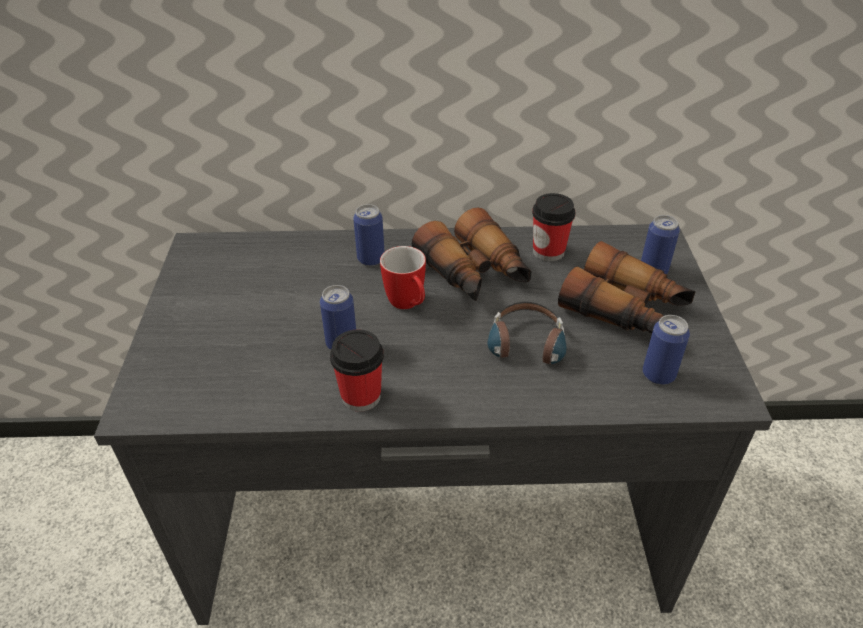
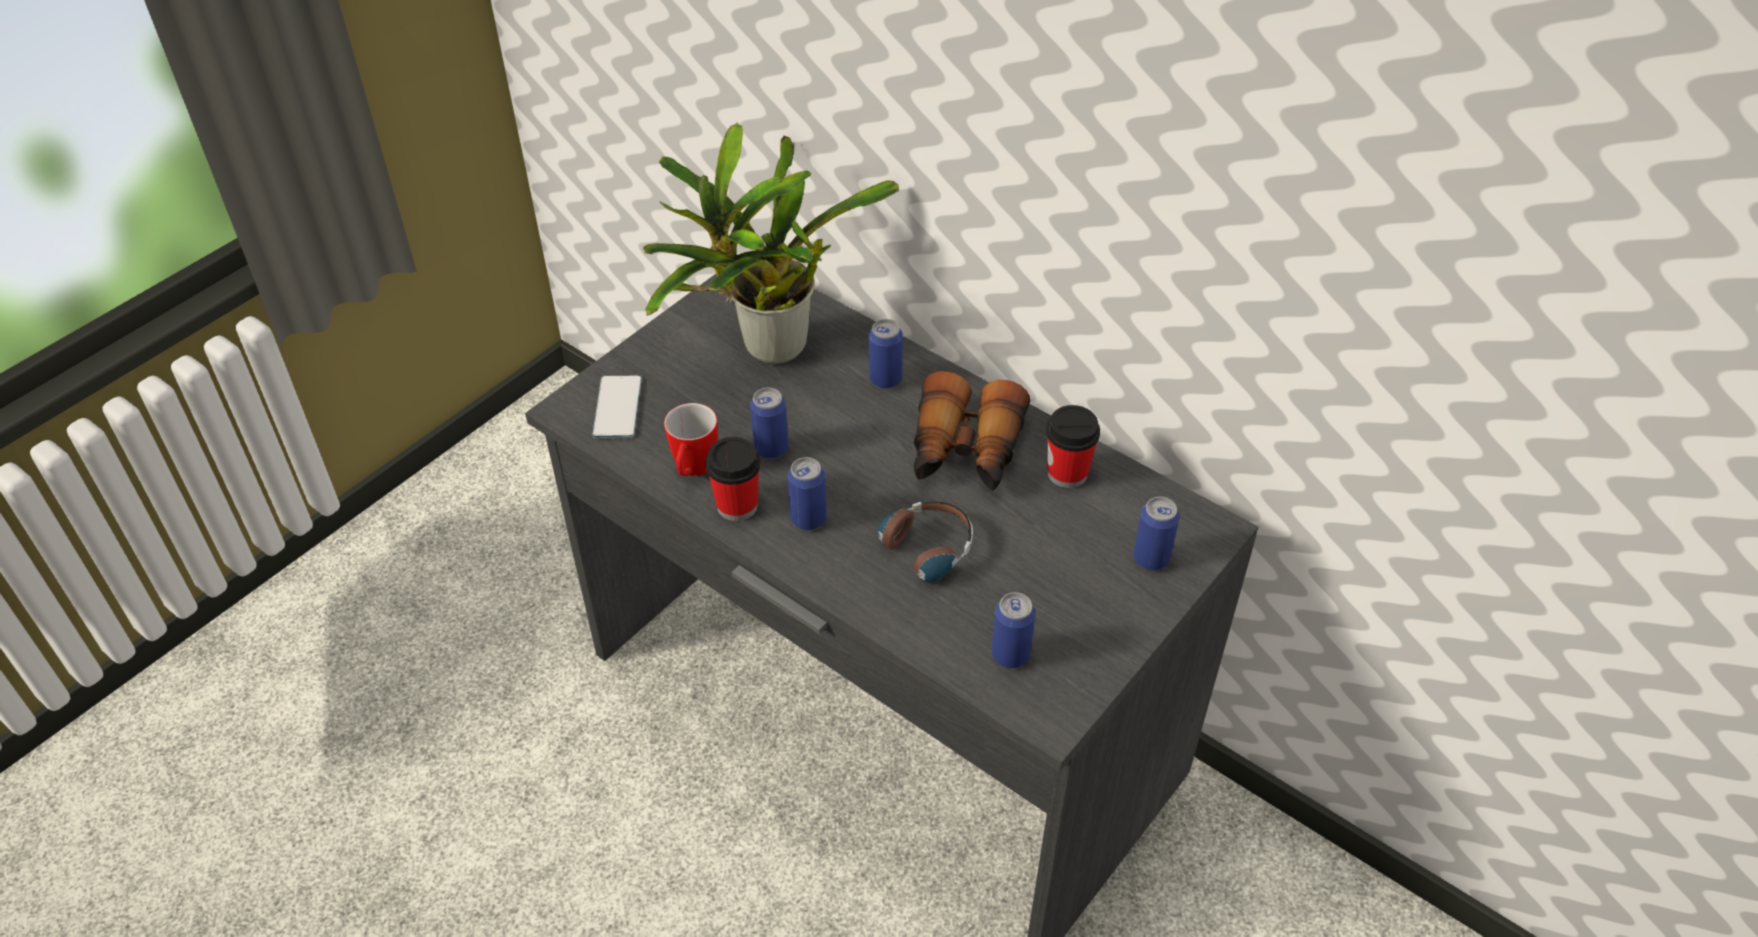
camera: 40 degrees right, 5 degrees up
(181, 384) = (617, 407): none -> phone
(263, 284) = (766, 350): none -> potted plant
(408, 305) = (866, 447): mug -> mug (693, 471)
(424, 373) = (808, 519): none -> can
(625, 309) = (1064, 578): binoculars -> none

